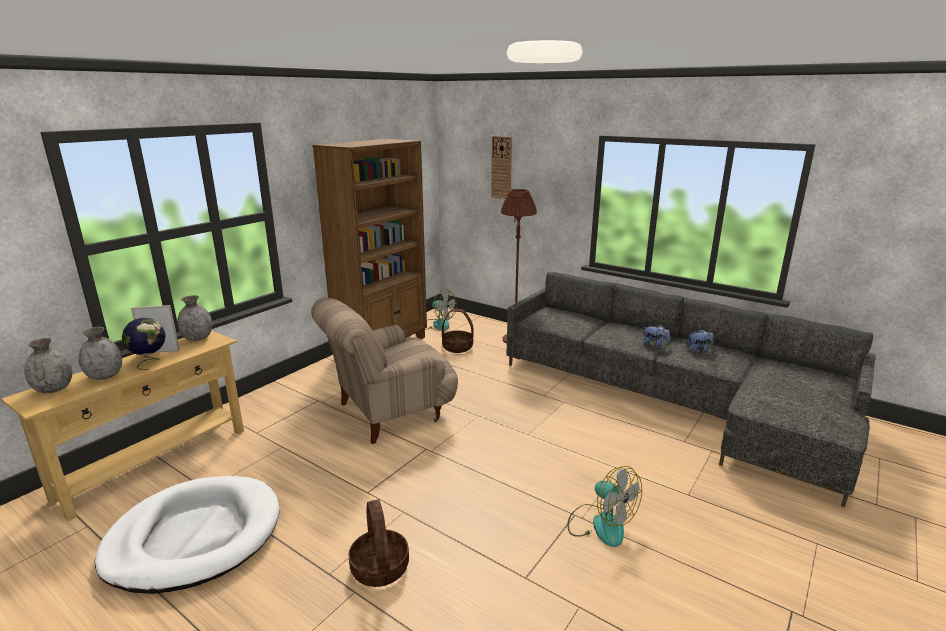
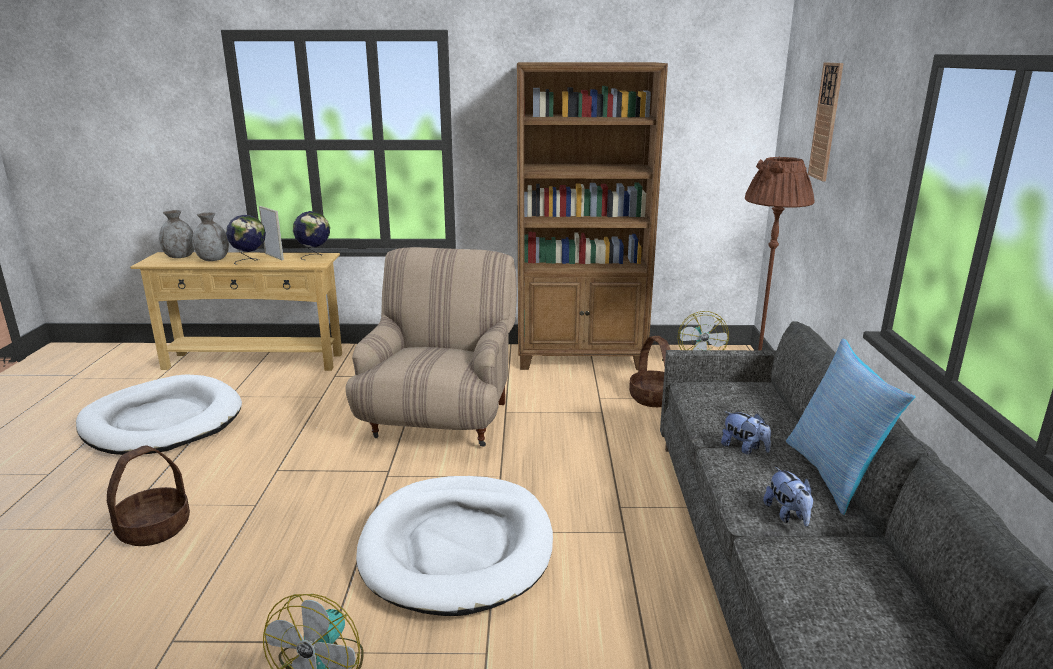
camera: 55 degrees right, 0 degrees up
(197, 338) = (314, 256): grey vase -> globe
(389, 413) = (440, 420): beige armchair -> beige armchair turned 75 degrees clockwise
(531, 450) = (457, 548): none -> white dog bed
(635, 326) = (834, 475): none -> pillow
(698, 350) = (845, 573): plush toy -> plush toy (744, 449)

